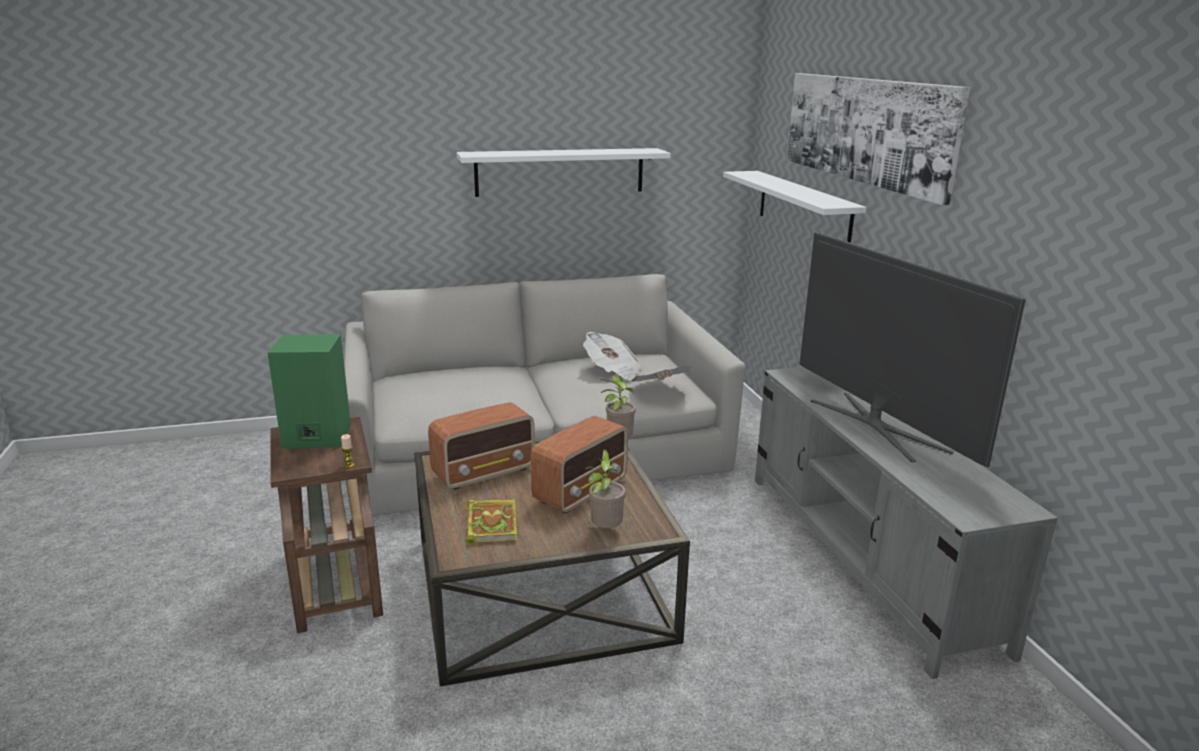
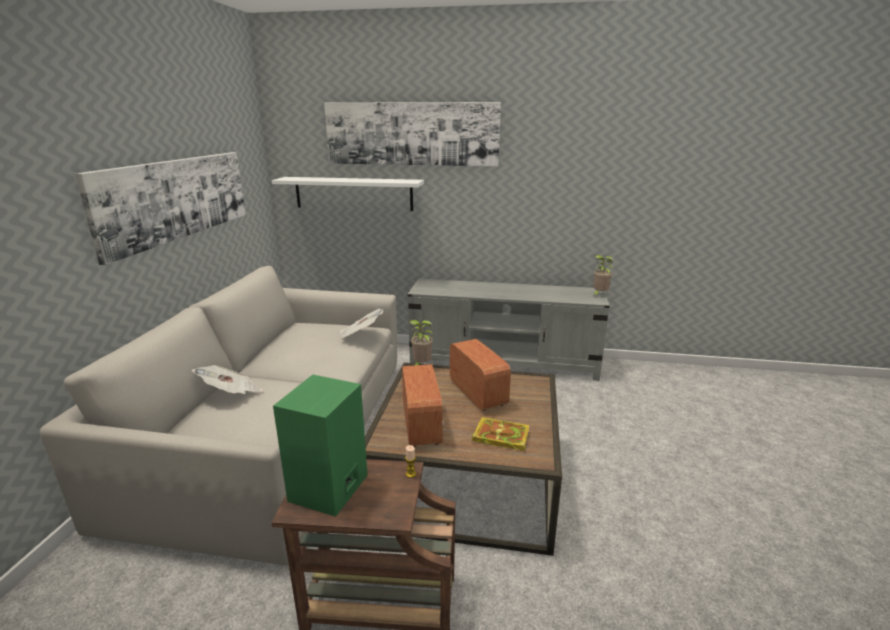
camera: 65 degrees left, 0 degrees up
(560, 172) = (176, 198): white shelf -> picture
(604, 530) = (531, 396): potted plant -> potted plant (599, 294)
(612, 371) = (310, 341): newspaper -> newspaper (231, 393)
(877, 425) = (500, 290): television -> none

